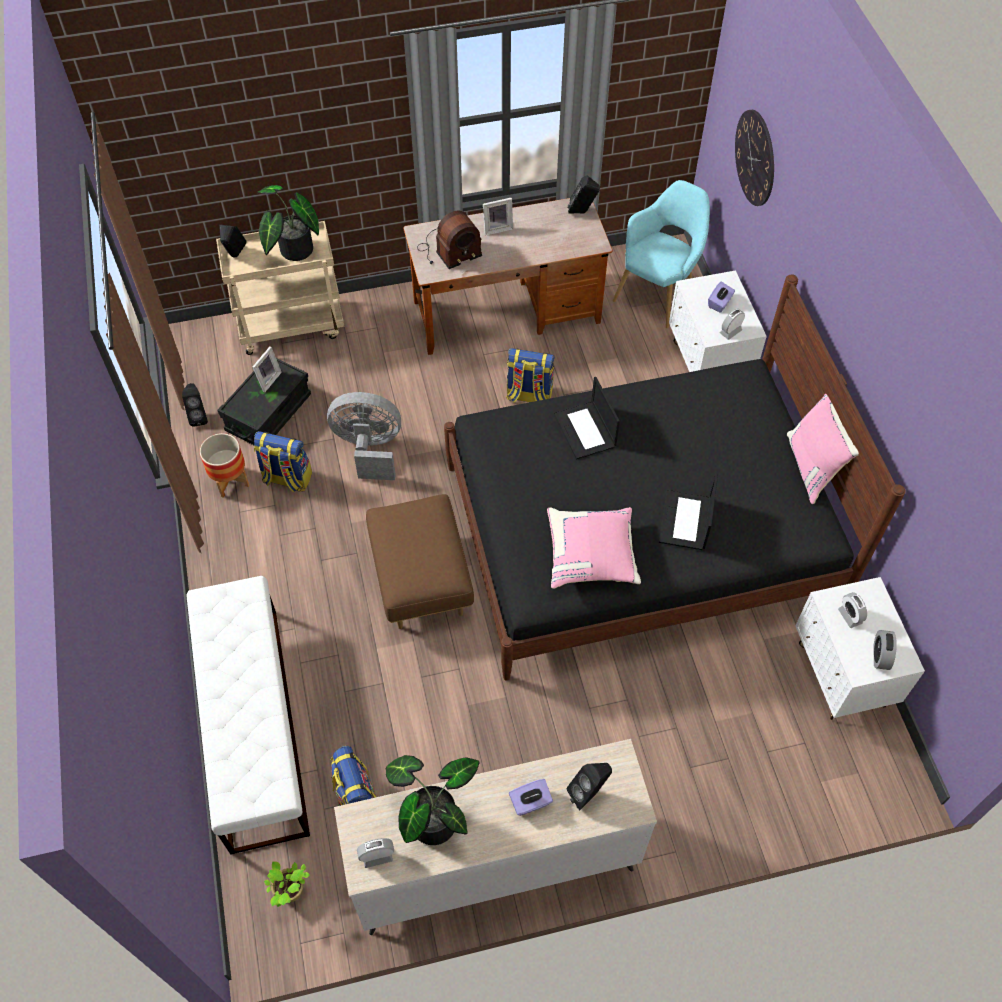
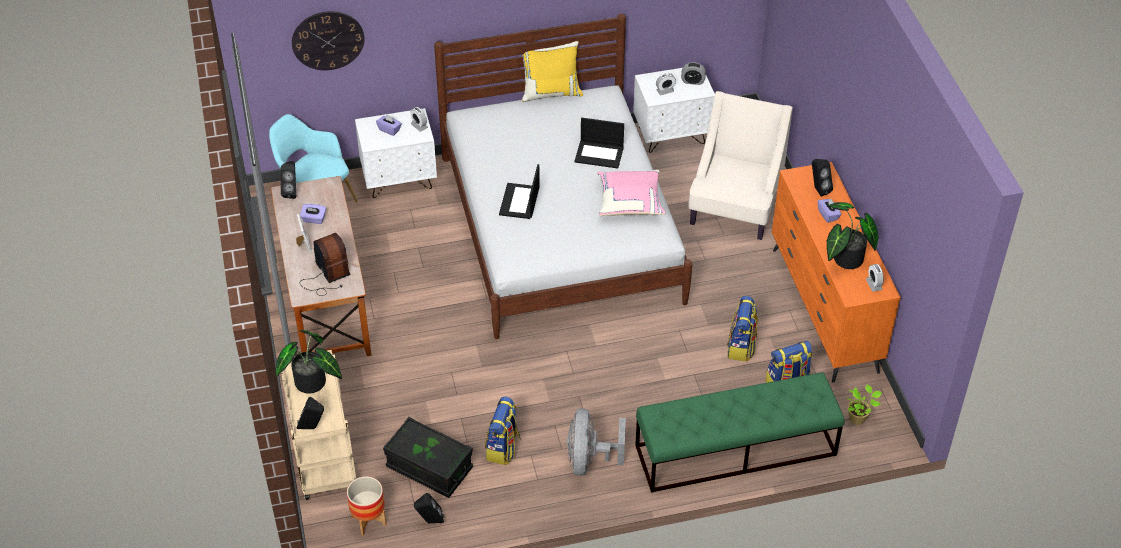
camera: 90 degrees left, 10 degrees down
(230, 481) = (504, 489): planter -> planter (368, 520)
(254, 725) = (735, 450): white bench -> green bench
(267, 380) = (413, 446): picture frame -> none
(369, 449) = (473, 393): grey fan -> grey fan (589, 460)
(422, 579) = (603, 353): brown ottoman -> none
(494, 866) = (823, 310): beige dresser -> orange dresser
(529, 395) = (422, 289): backpack -> backpack (741, 347)
(538, 233) = (314, 219): none -> purple tissue box
(585, 431) = (520, 202): laptop -> laptop turned 120 degrees clockwise
(638, 534) = (561, 228): black bed -> white bed
(707, 756) = (735, 203): none -> beige armchair
(813, 466) = (551, 92): pink pillow -> yellow pillow

